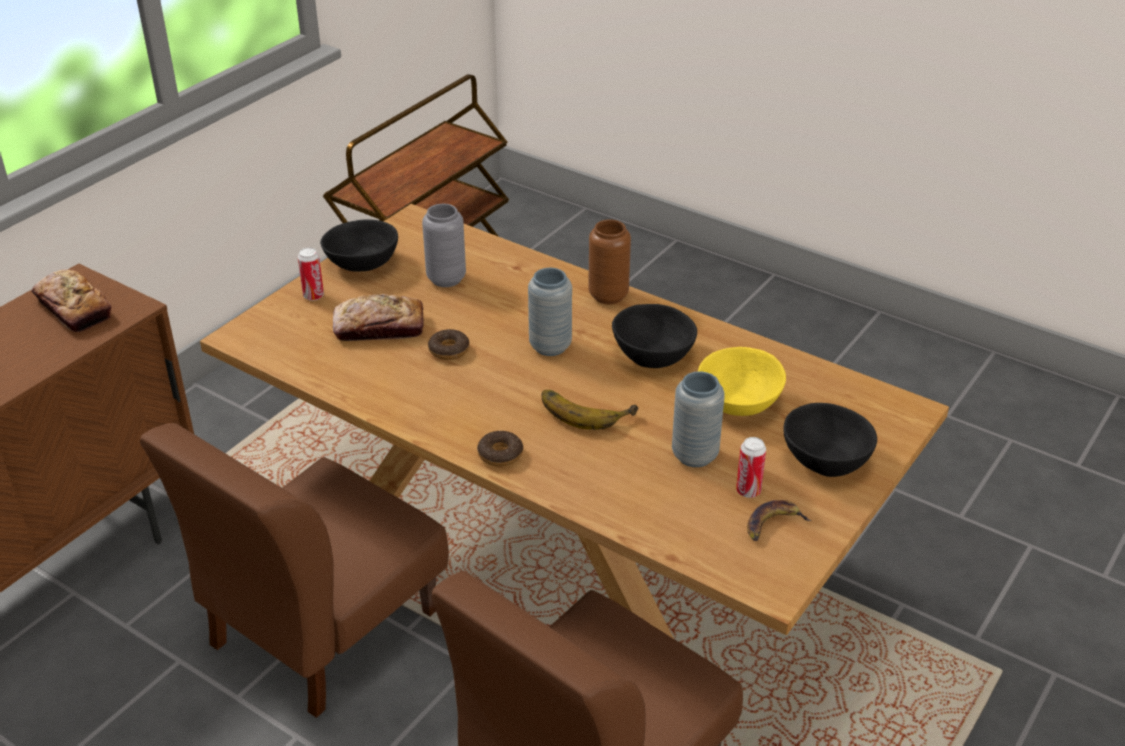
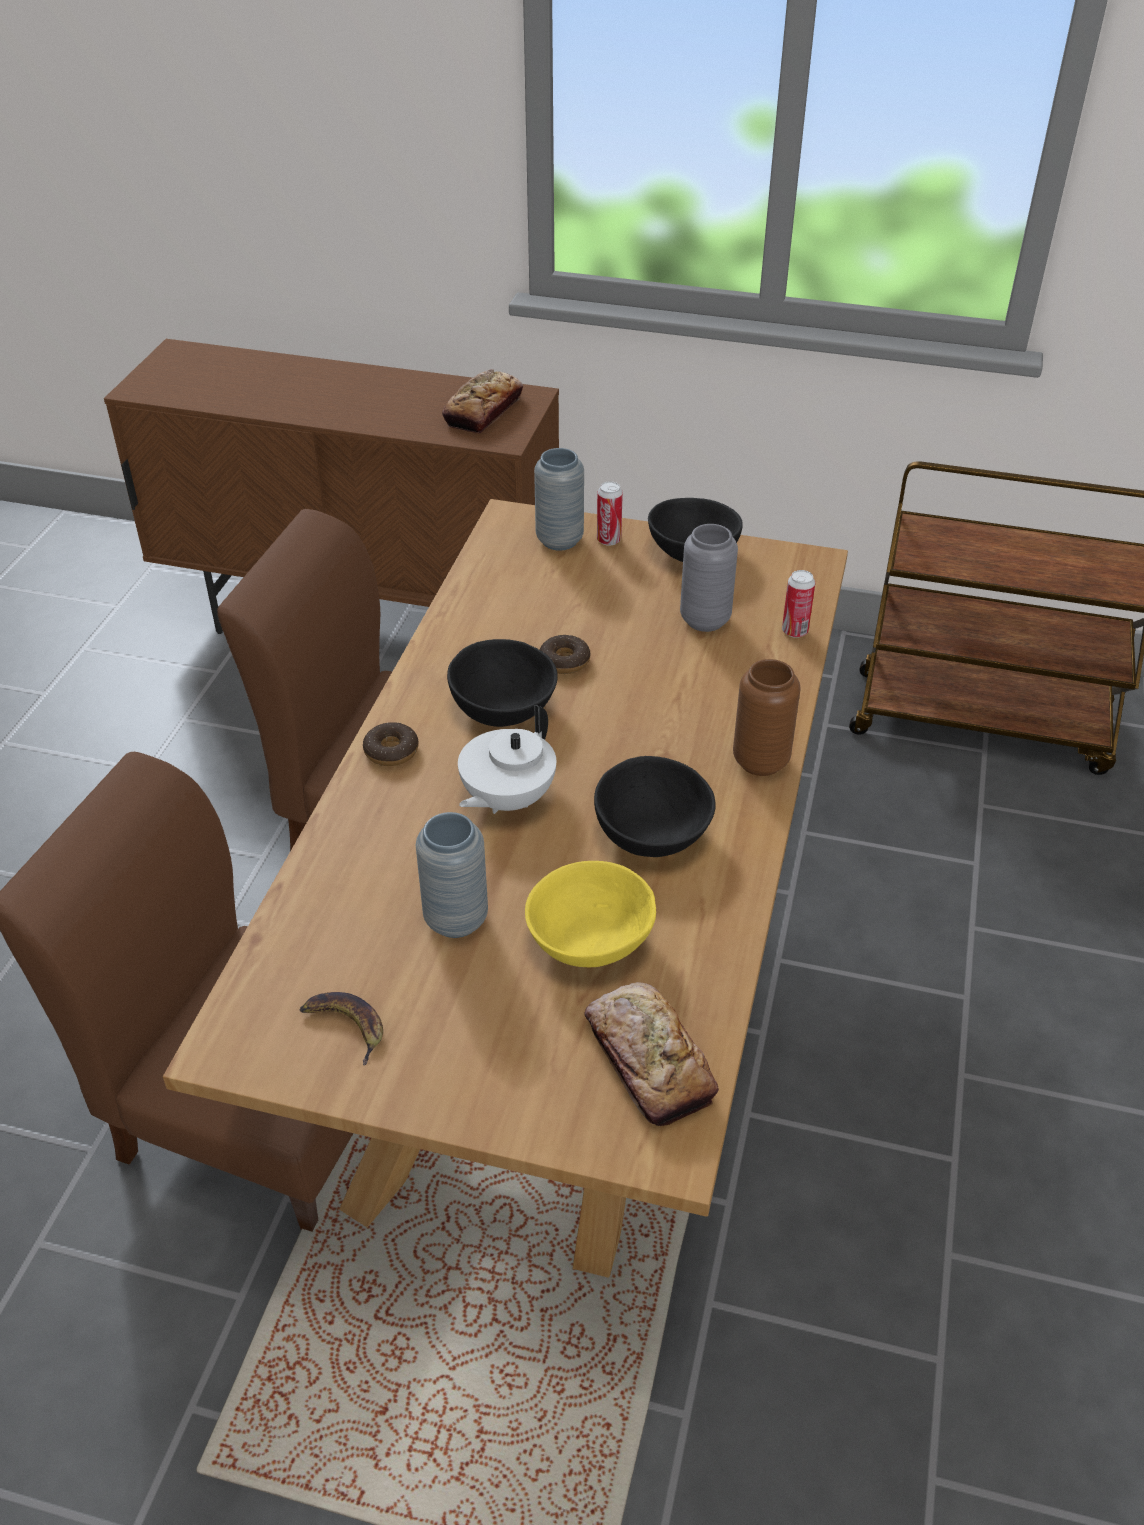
camera: 70 degrees right, 5 degrees up
(379, 328) = (577, 600): bread -> bread (648, 1062)
(550, 346) = (617, 738): grey vase -> grey vase (559, 540)
(586, 409) = (506, 799): banana -> white teapot
(748, 491) = (404, 988): can -> can (794, 631)
(825, 461) = (500, 1061): black bowl -> black bowl (501, 708)

